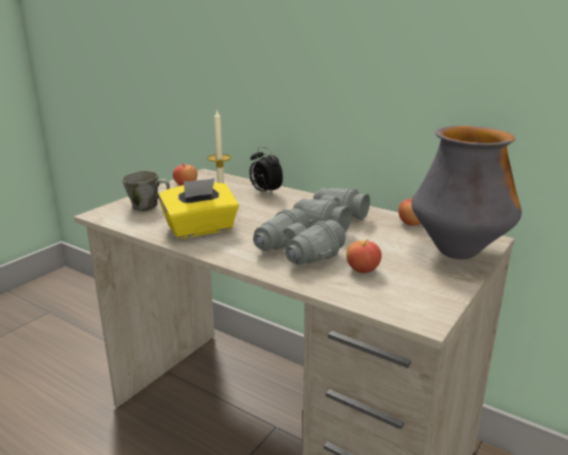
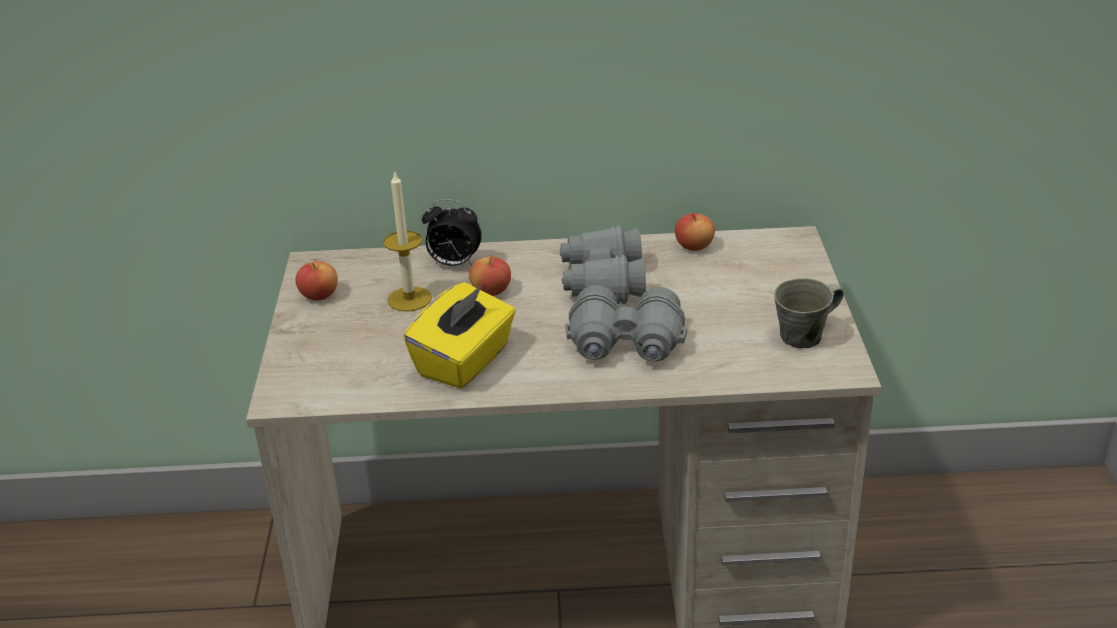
camera: 35 degrees left, 10 degrees up
(146, 207) = (328, 357): grey mug -> grey mug (804, 336)
(362, 269) = (722, 336): apple -> apple (491, 291)
(458, 252) = (784, 270): vase -> none

